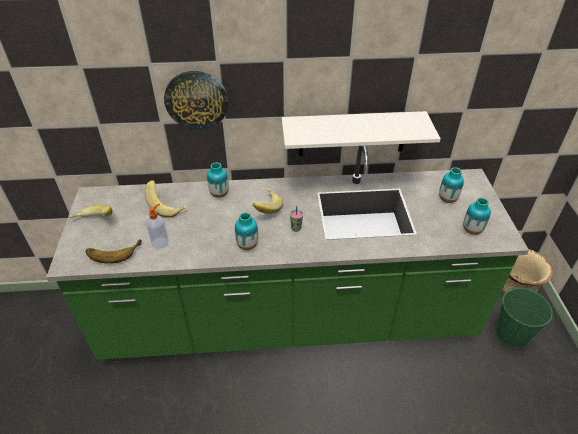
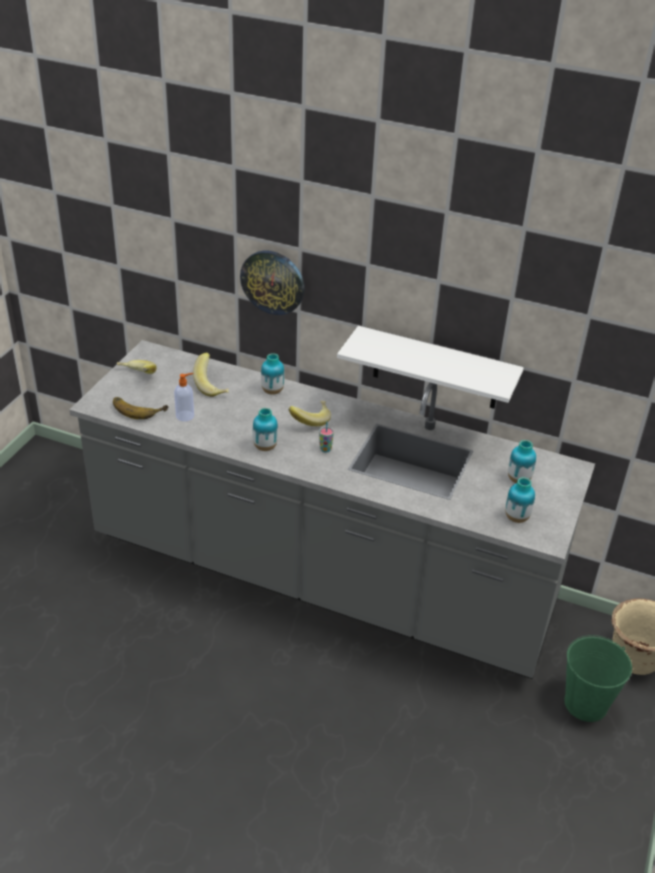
camera: 25 degrees right, 5 degrees down
(289, 318) = (320, 577): green counter -> grey counter

